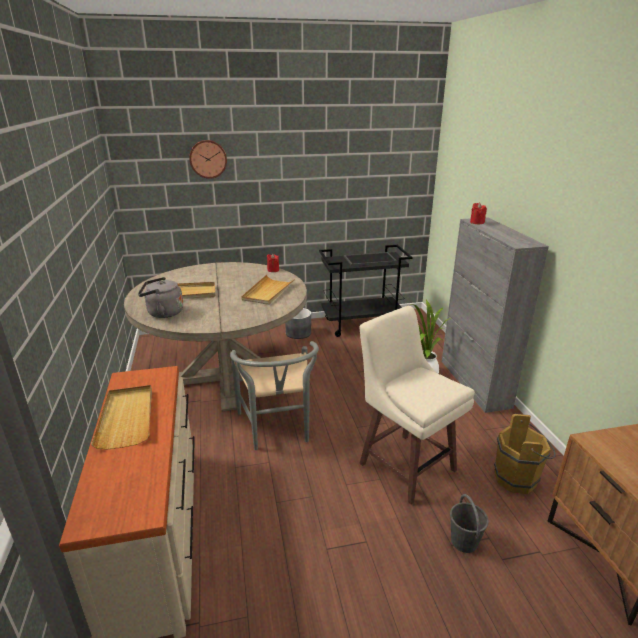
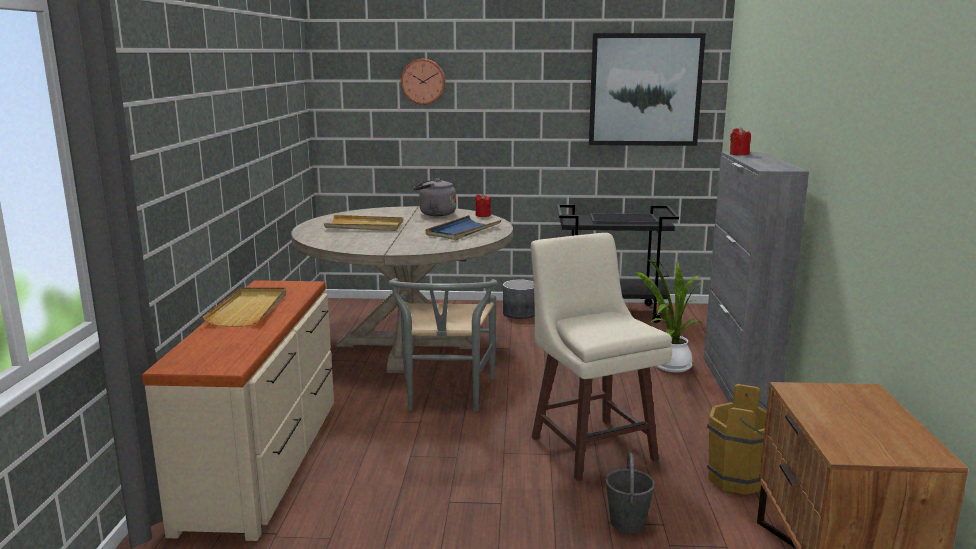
camera: 15 degrees right, 10 degrees down
(163, 313) = (330, 238): grey kettle -> grey kettle (435, 214)
(268, 292) = (462, 231): beige tray -> blue tray
(380, 160) = (645, 90): none -> picture

